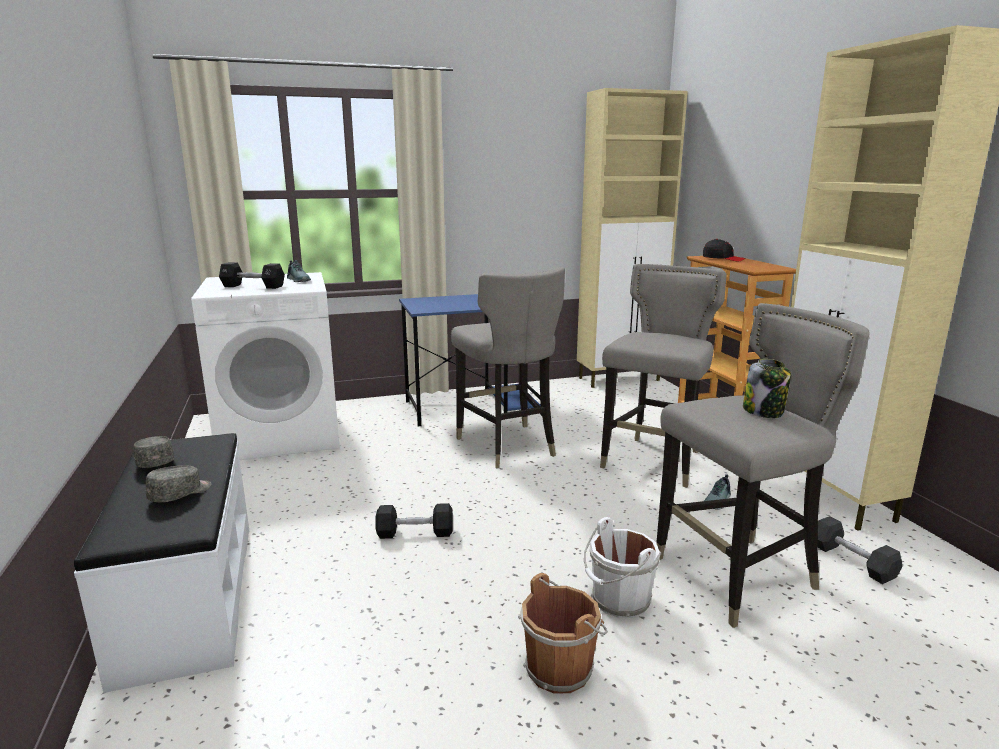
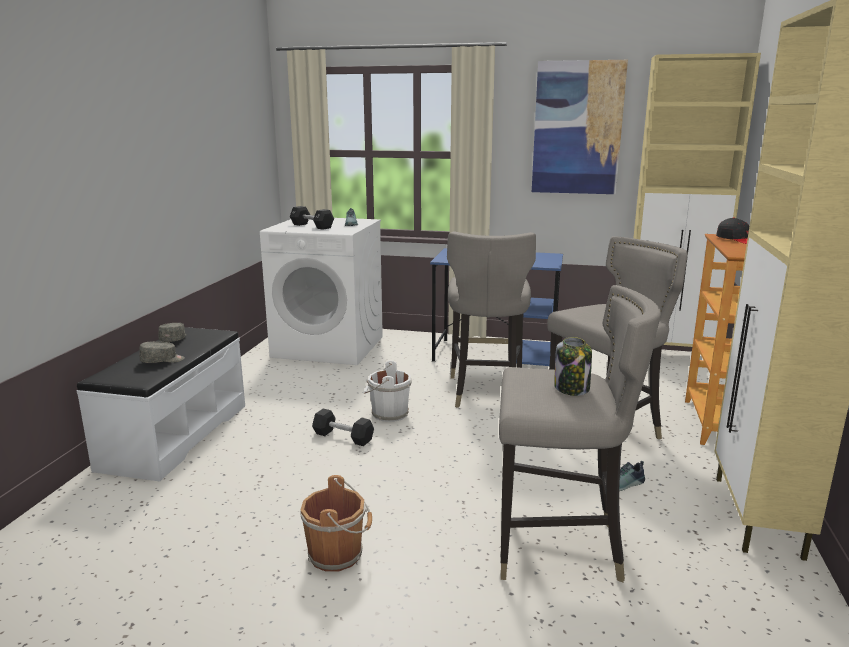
camera: 30 degrees right, 0 degrees up
(523, 162) = (577, 128): none -> picture
(618, 601) = (432, 529): white bucket -> white bucket (388, 414)
(852, 561) = (694, 574): black dumbbell -> none

